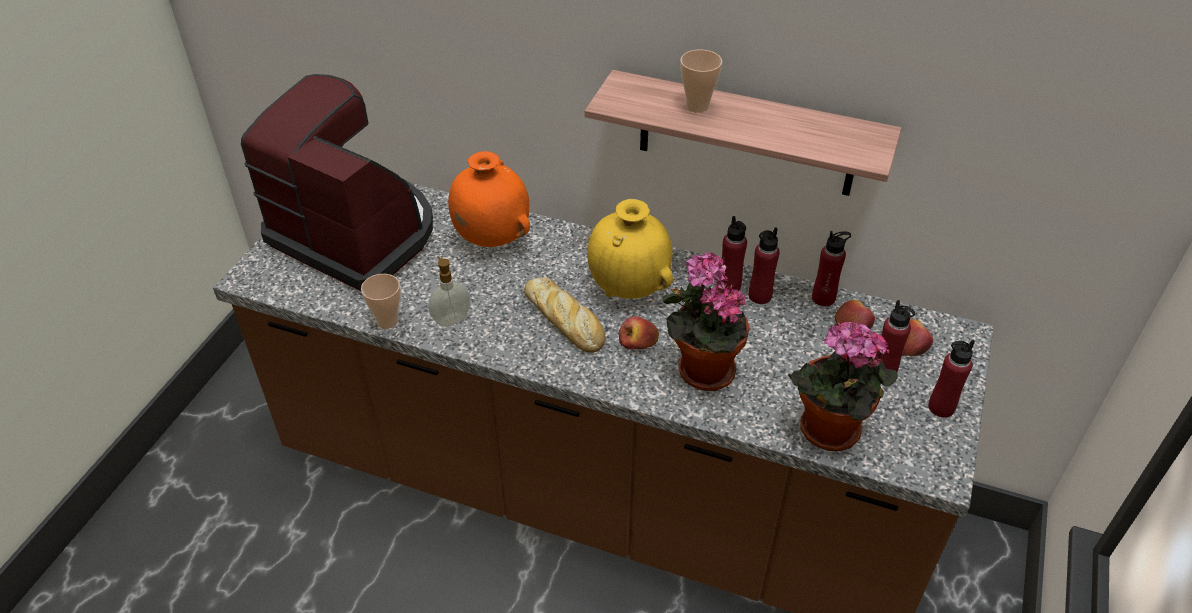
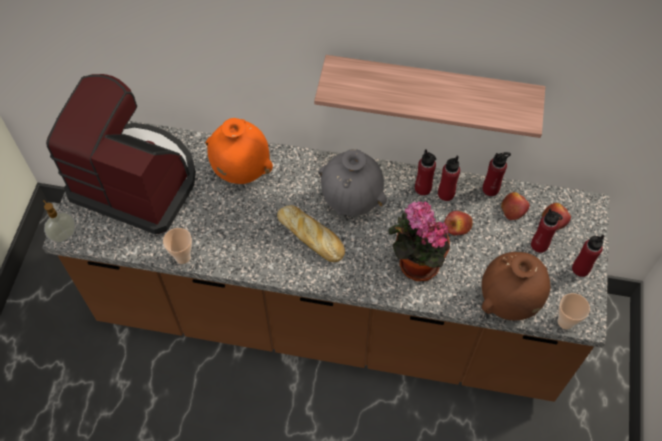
camera: 10 degrees left, 15 degrees up
(451, 319) = (229, 248): soap dispenser -> soap dispenser (64, 234)
(629, 289) = (352, 202): yellow vase -> grey vase
(638, 341) = (367, 246): apple -> apple (457, 226)
(697, 106) = (396, 85): cup -> cup (565, 321)
(827, 433) = (508, 302): potted plant -> brown vase

